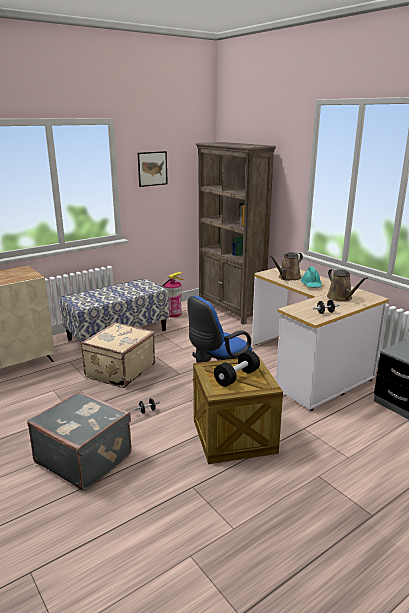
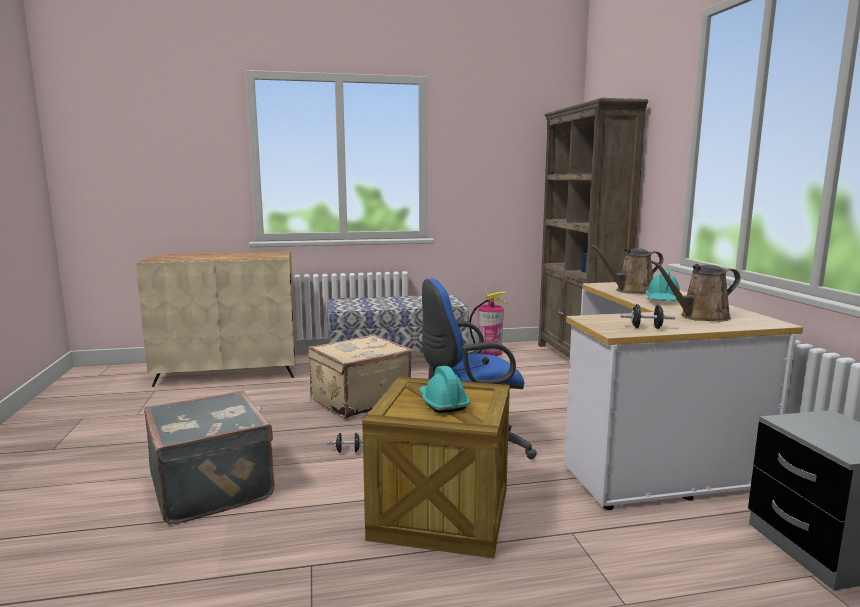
camera: 25 degrees right, 10 degrees down
(152, 168) = (479, 146): picture -> none
(236, 377) = (442, 402): black dumbbell -> turquoise hard hat
(341, 298) = (700, 317): brown watering can -> brown watering can turned 75 degrees clockwise

